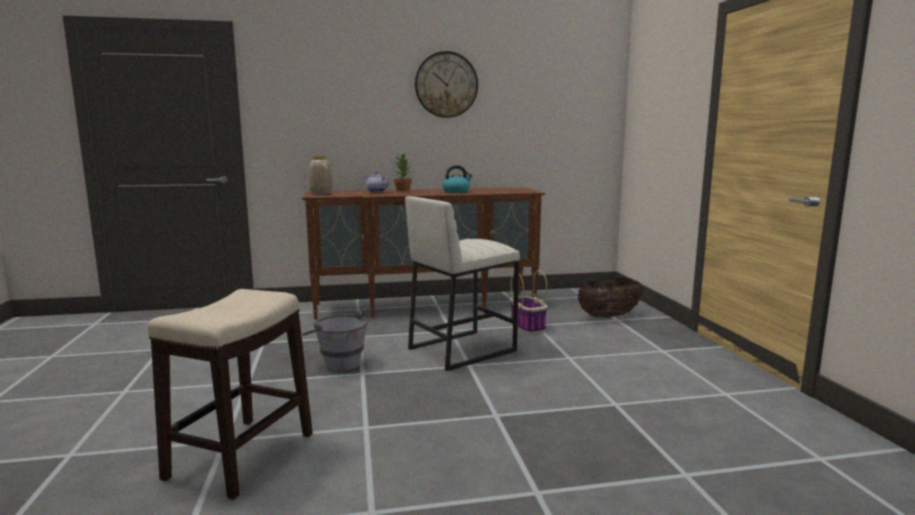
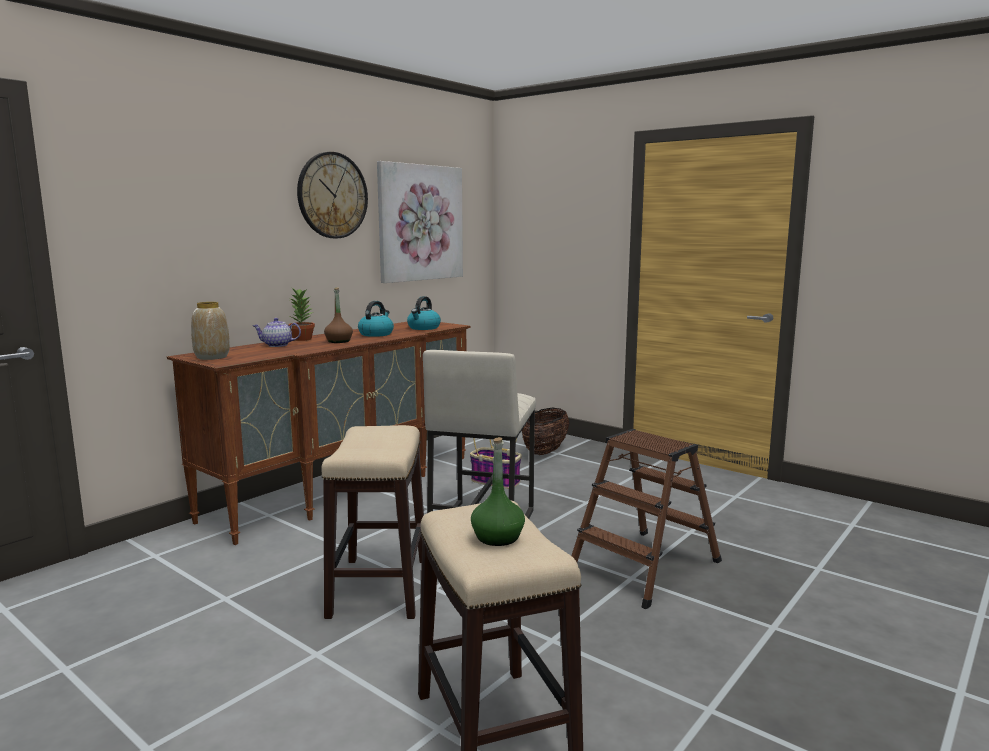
camera: 40 degrees left, 0 degrees up
(226, 307) = (497, 537): none -> green bottle
(337, 362) = (379, 586): grey bucket -> stool
(416, 193) = (339, 341): none -> brown bottle
(503, 191) = (423, 328): none -> kettle
(522, 412) = (645, 566): none -> brown step ladder
(535, 106) = (420, 223): none -> picture

